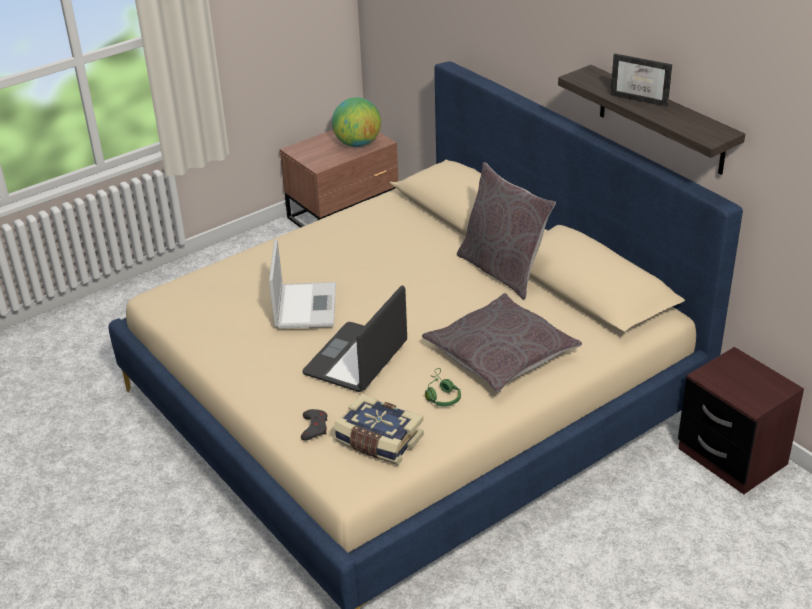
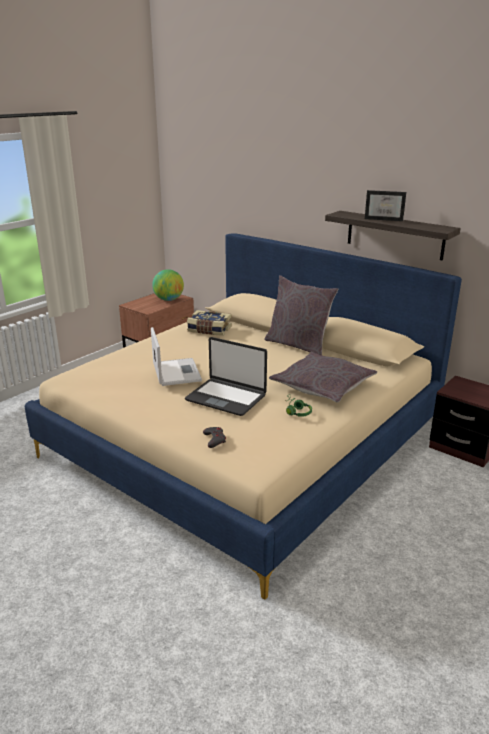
camera: 15 degrees left, 10 degrees down
(357, 359) = (226, 397): laptop -> laptop turned 75 degrees counterclockwise
(378, 441) = (266, 442): book -> book (209, 330)

